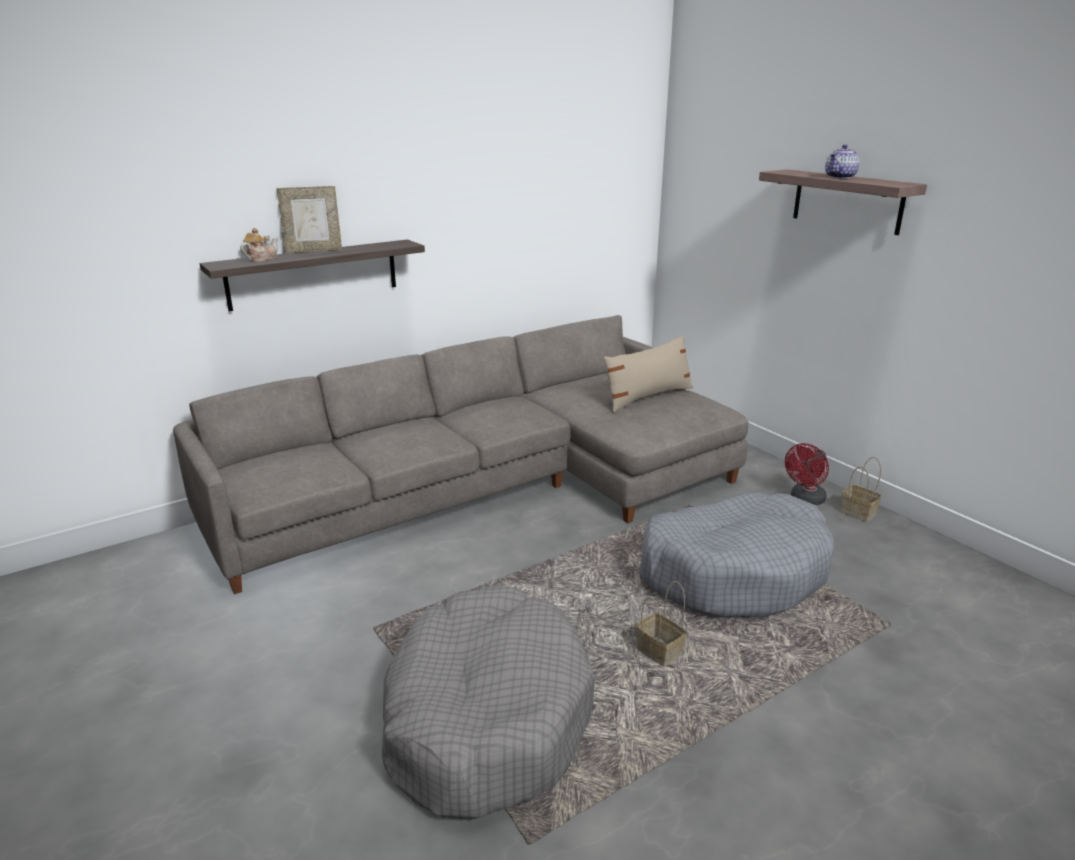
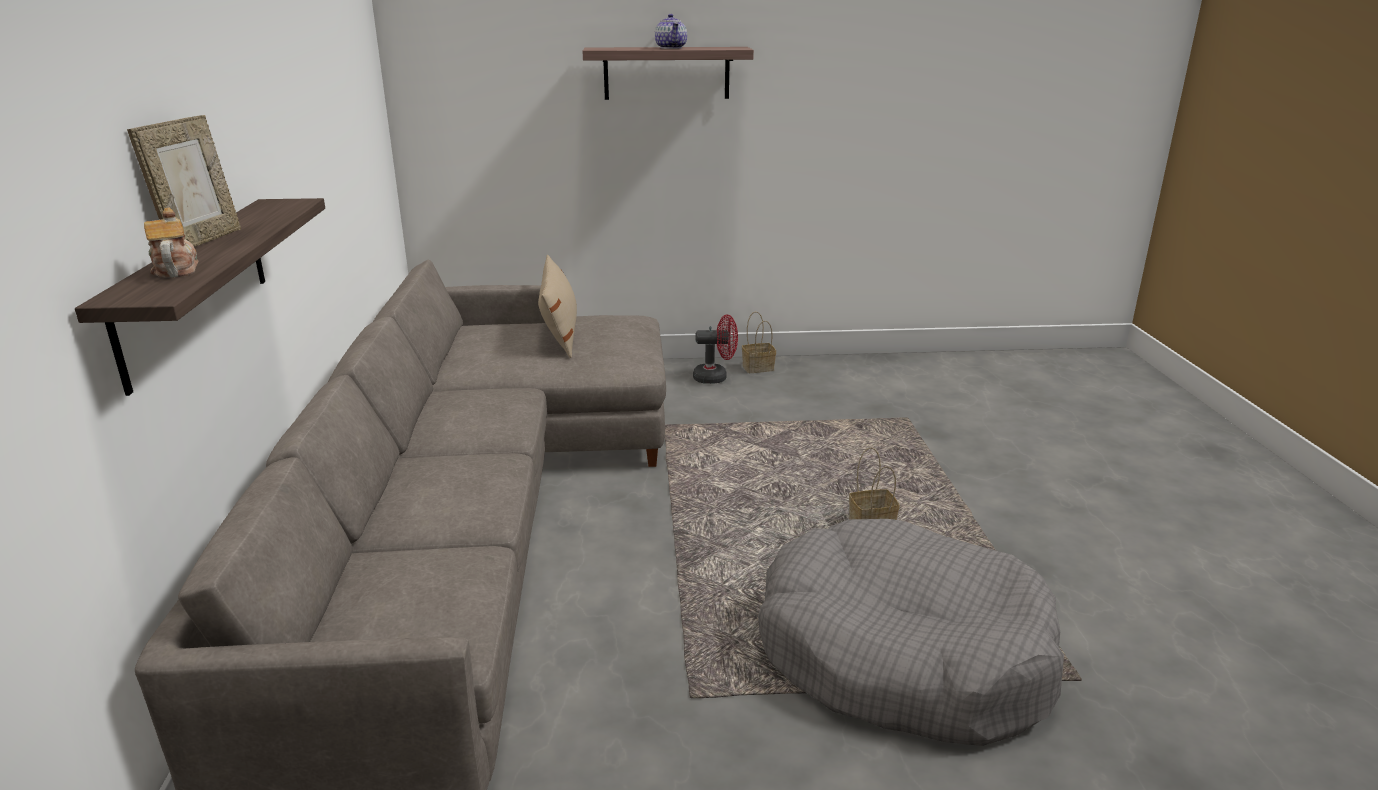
camera: 60 degrees left, 0 degrees up
(733, 572) = (788, 448): grey dog bed -> none
(805, 500) = (716, 377): red fan -> red fan turned 75 degrees counterclockwise

